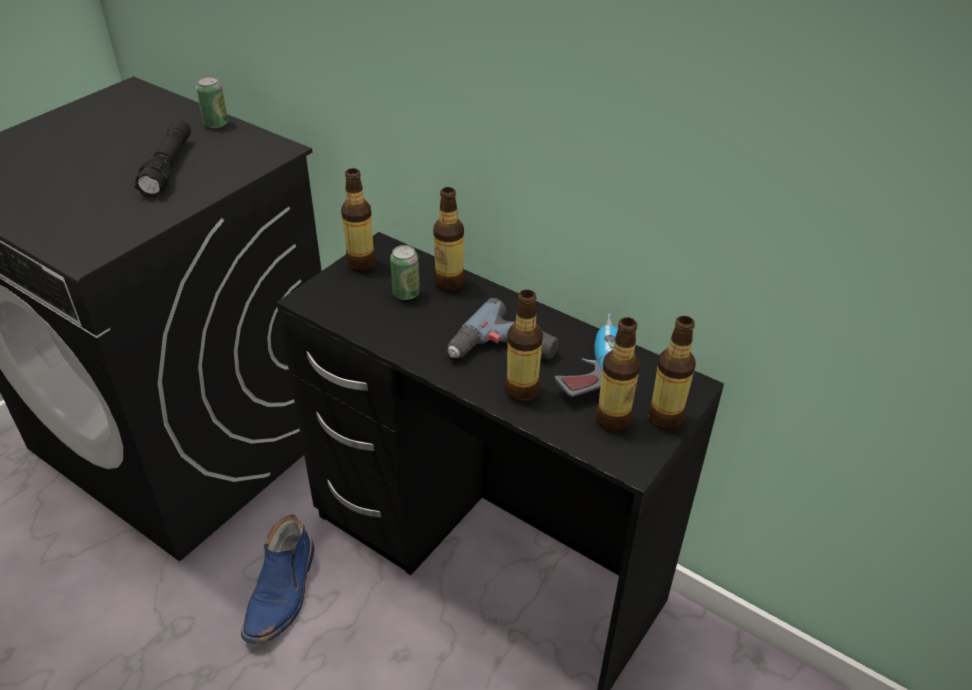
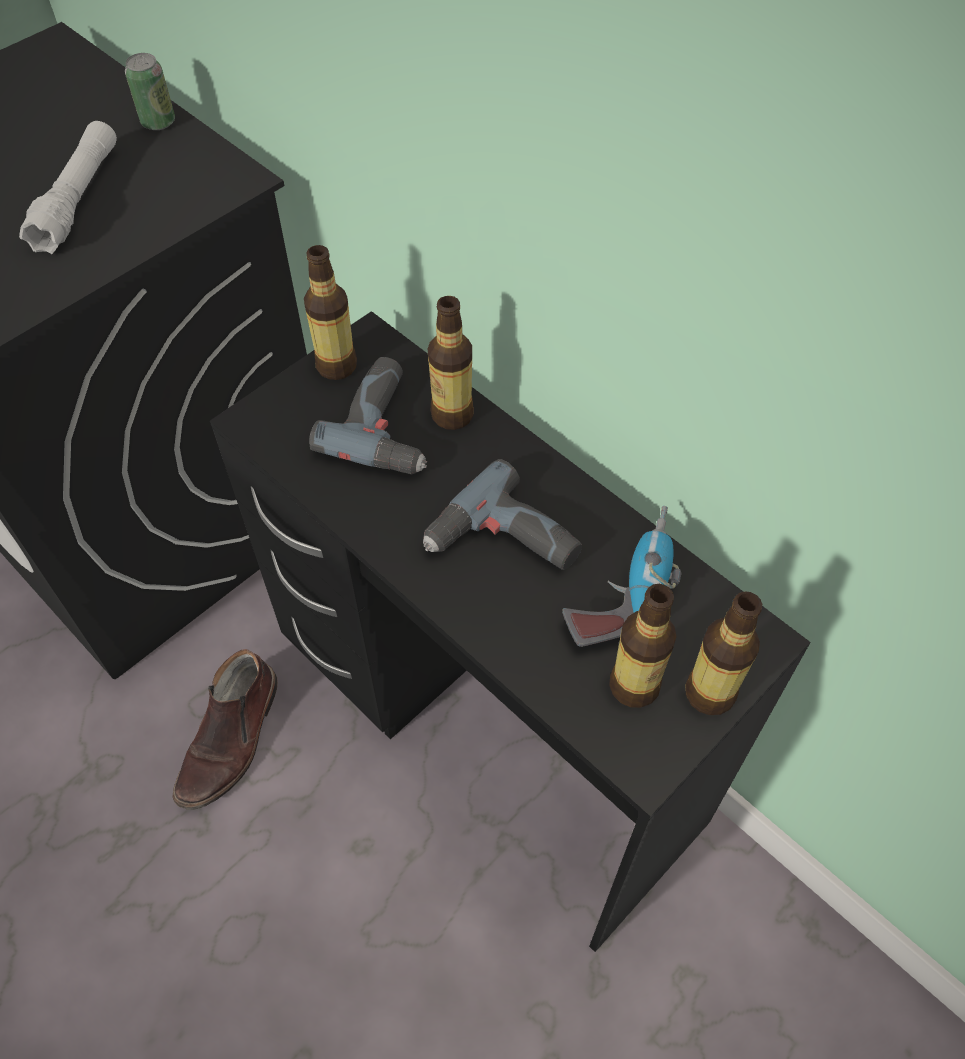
camera: 10 degrees right, 15 degrees up
(168, 168) = (78, 199): black flashlight -> white flashlight
(282, 592) = (231, 739): blue boot -> brown boot
(406, 293) = (388, 426): can -> power drill
(521, 391) = (515, 618): bottle -> none

